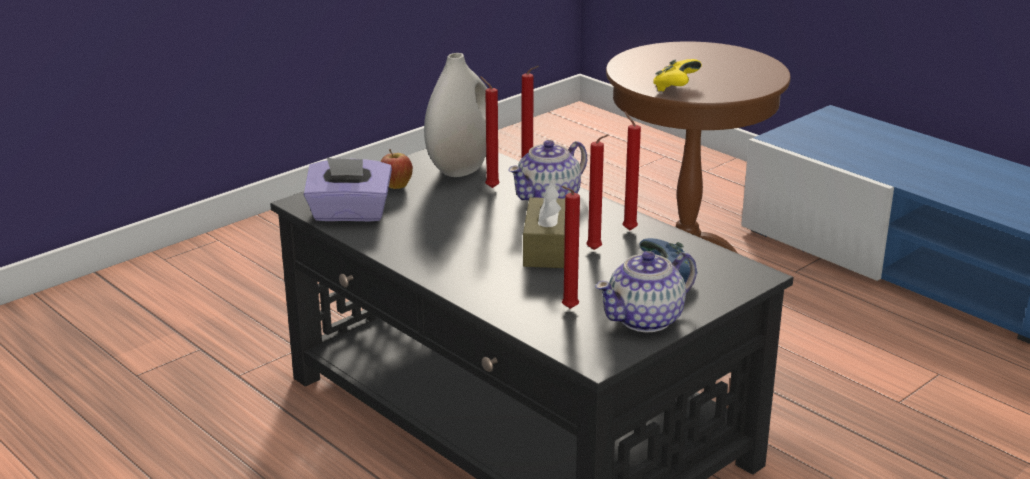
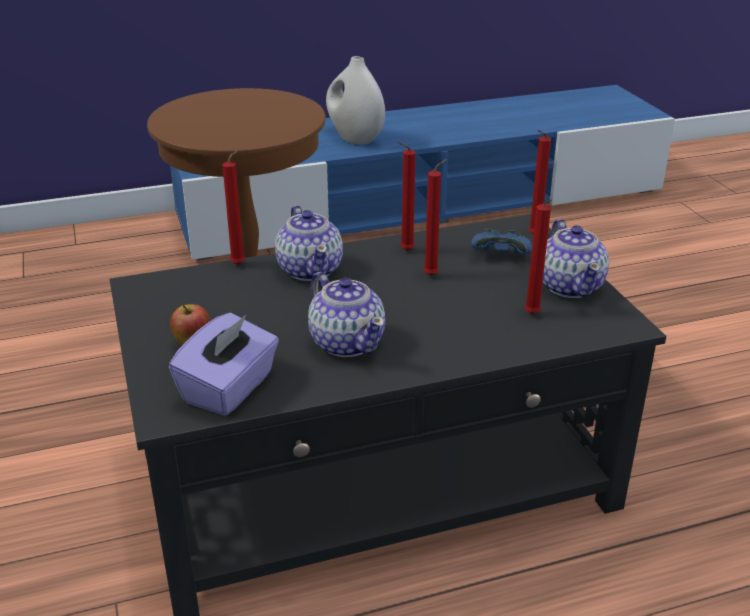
camera: 65 degrees left, 5 degrees up
(447, 239) = (347, 342): none -> teapot
(461, 167) = (187, 295): white vase -> white vase (355, 139)
(490, 187) = (253, 292): red candle -> red candle (533, 236)
(548, 248) = (410, 295): brown tissue box -> none
(675, 88) = (268, 132): yellow game controller -> none

